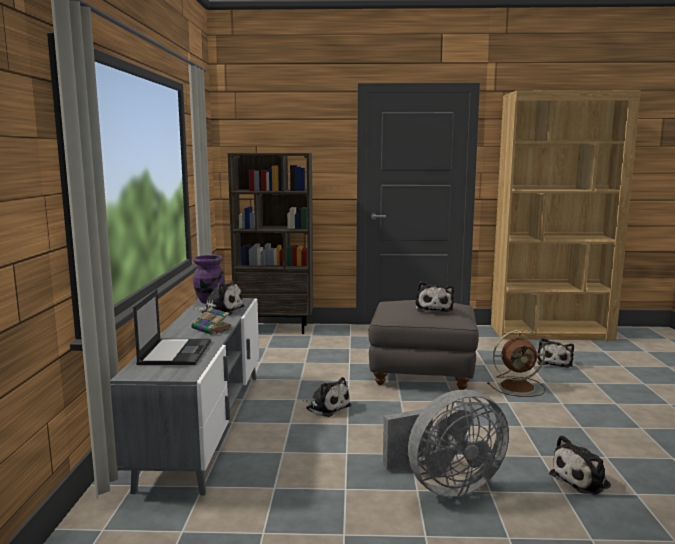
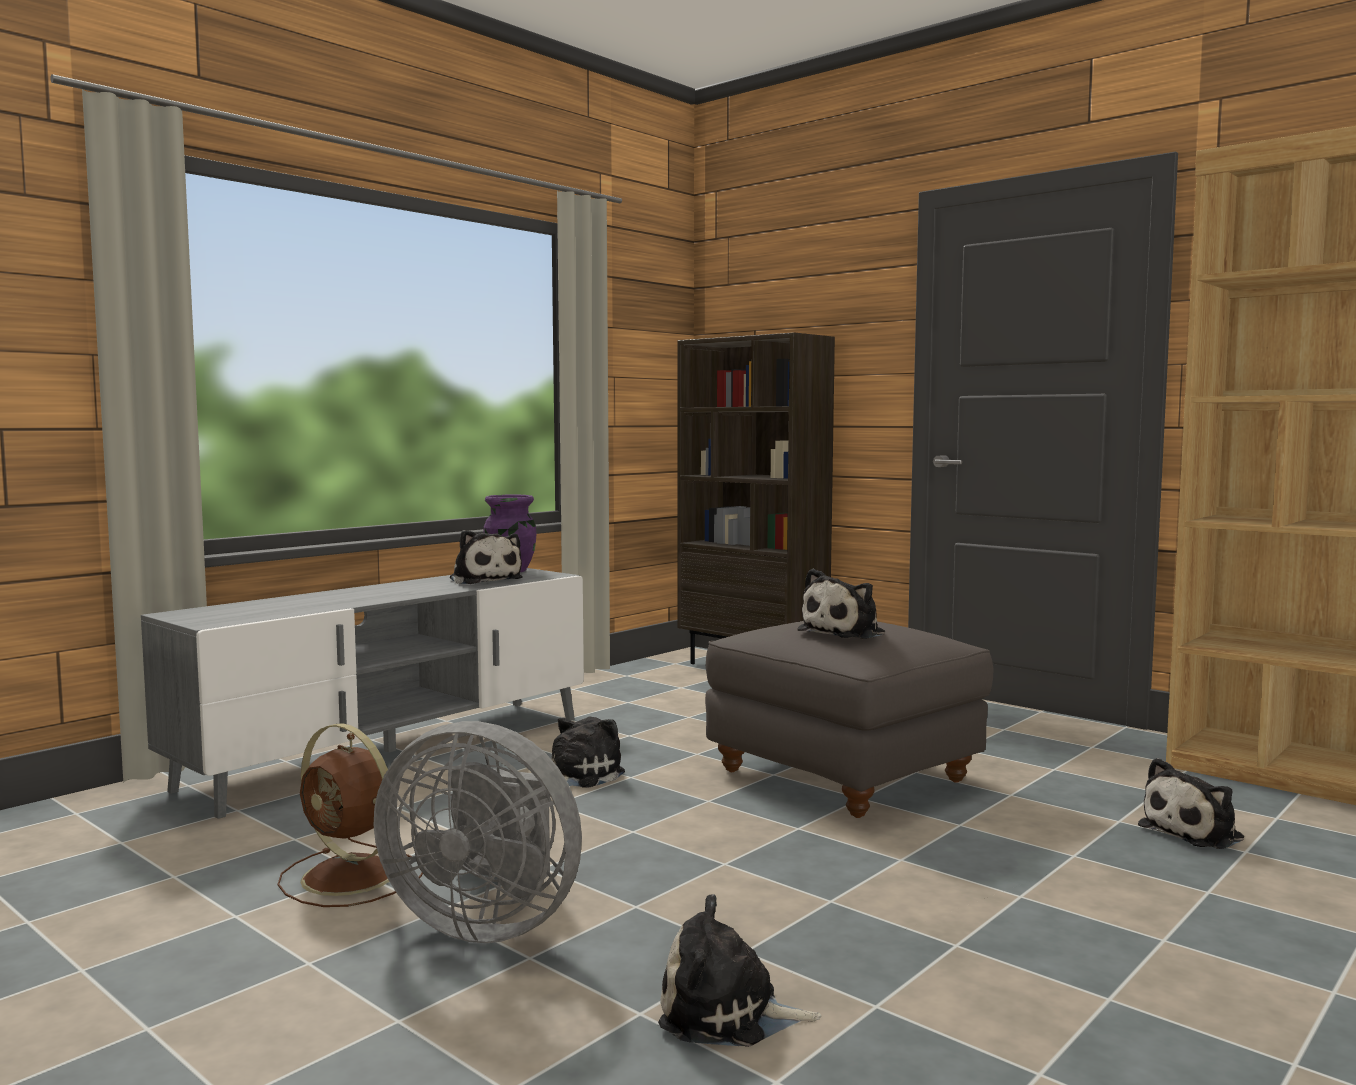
camera: 40 degrees right, 5 degrees down
(175, 352) = (280, 605): laptop -> none
(212, 329) = (400, 594): book -> none
(326, 407) = (578, 776): plush toy -> plush toy turned 135 degrees counterclockwise
(518, 386) = (990, 845): brown fan -> brown fan (352, 877)

